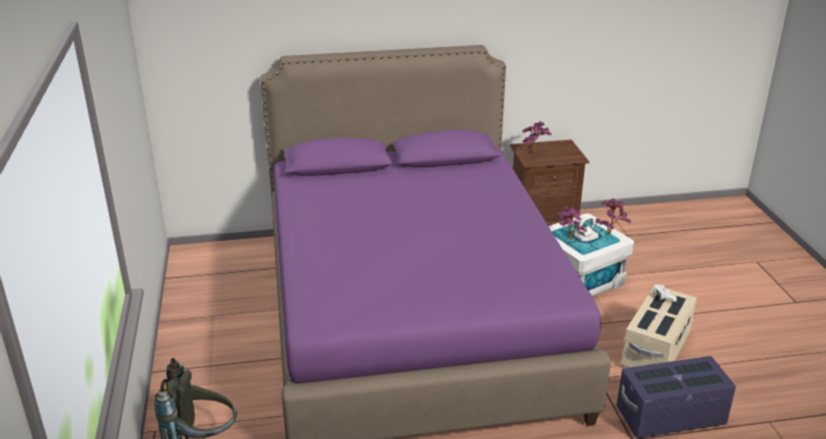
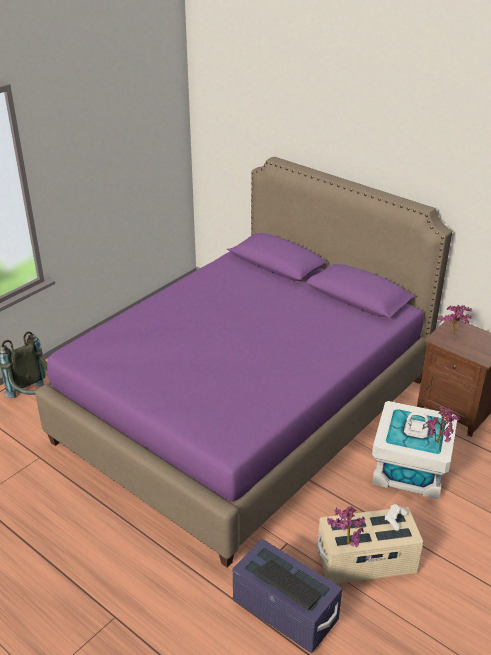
camera: 50 degrees right, 5 degrees up
(568, 240) = (394, 423): potted plant -> potted plant (345, 542)
(687, 379) = (288, 585): none -> keyboard

